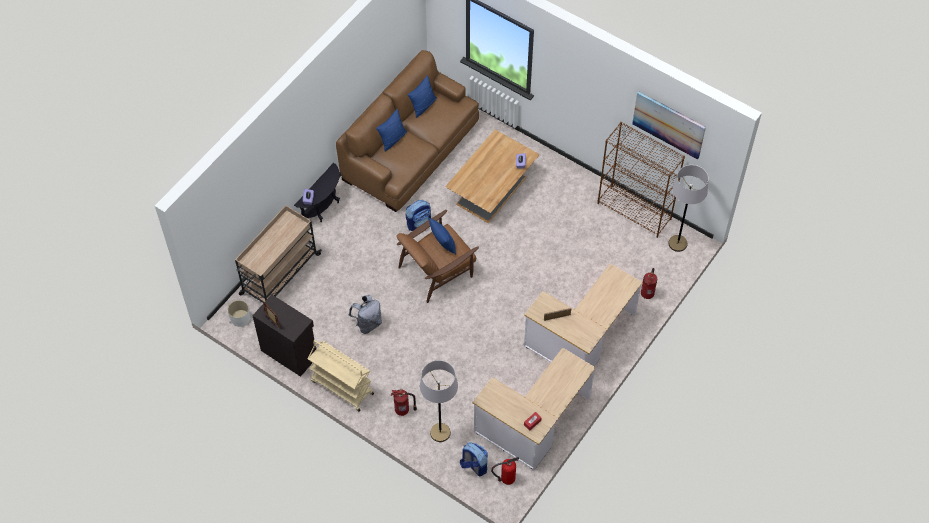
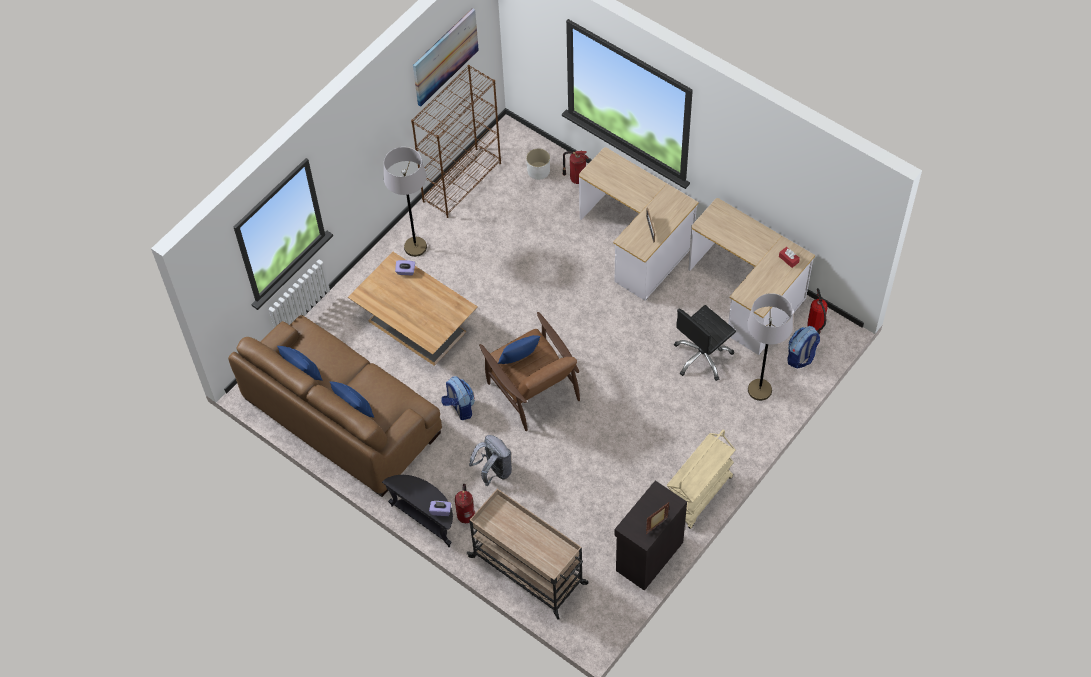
camera: 85 degrees left, 0 degrees up
(240, 318) = (594, 617): white planter -> white planter (538, 171)
(368, 323) = (607, 466): grey backpack -> grey backpack (494, 471)
(403, 410) = (730, 428): fire extinguisher -> fire extinguisher (466, 515)
(471, 390) = (702, 357): none -> black office chair
(677, 243) = (511, 145): grey floor lamp -> grey floor lamp (415, 247)

